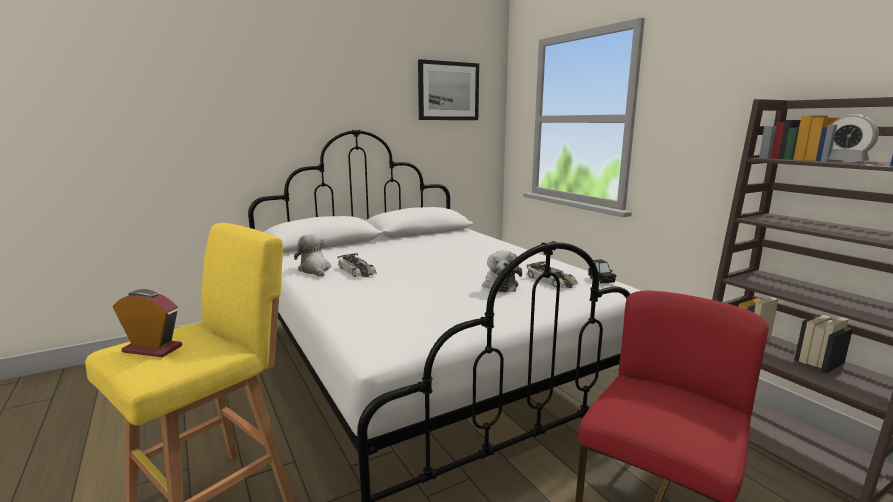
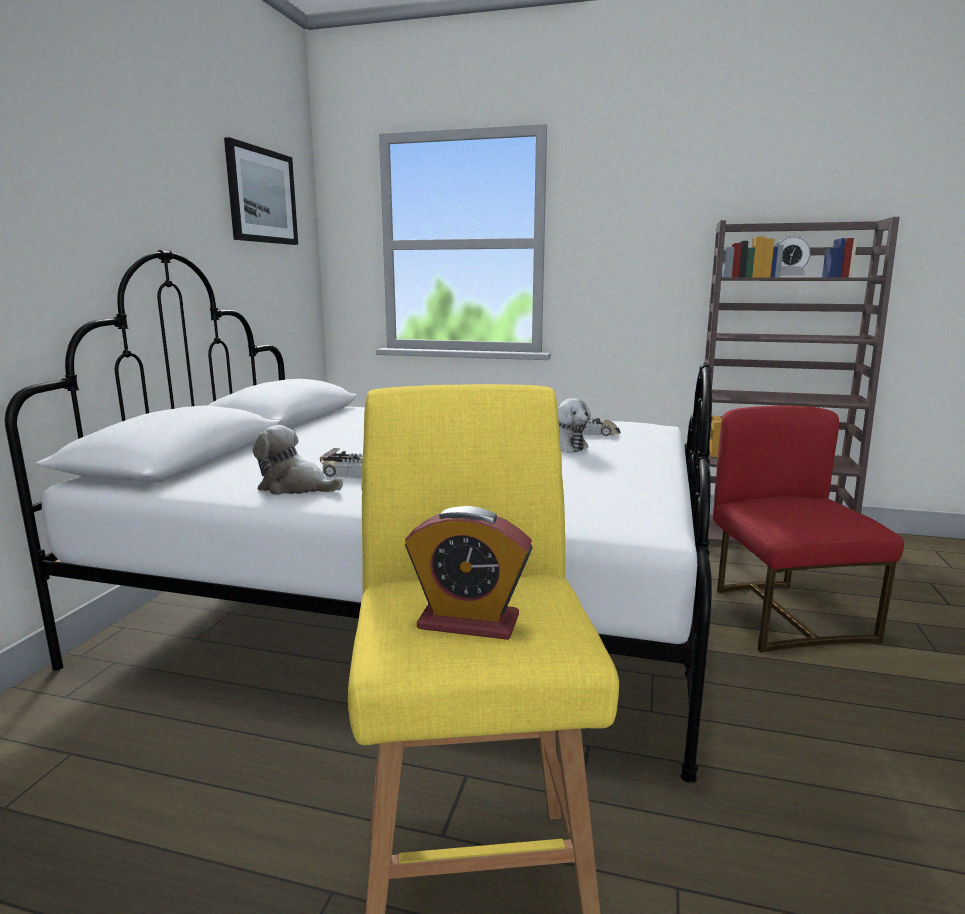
camera: 45 degrees left, 0 degrees up
(152, 349) = (468, 622): alarm clock -> alarm clock turned 135 degrees counterclockwise
(601, 280) = (619, 422): black toy car -> none

